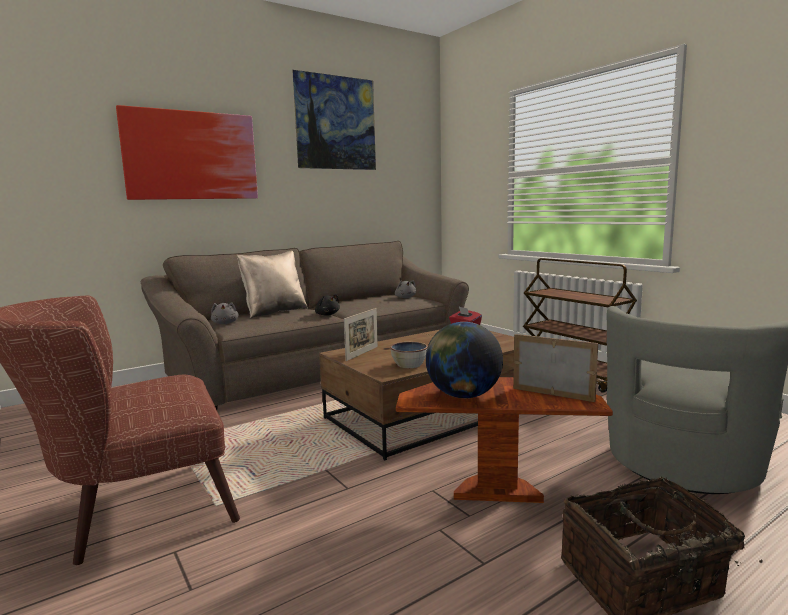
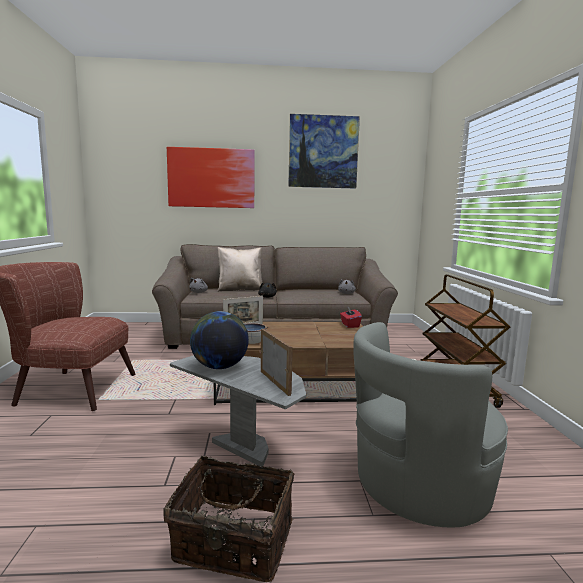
camera: 30 degrees right, 0 degrees up
(497, 492) = (244, 449): brown side table -> grey side table

